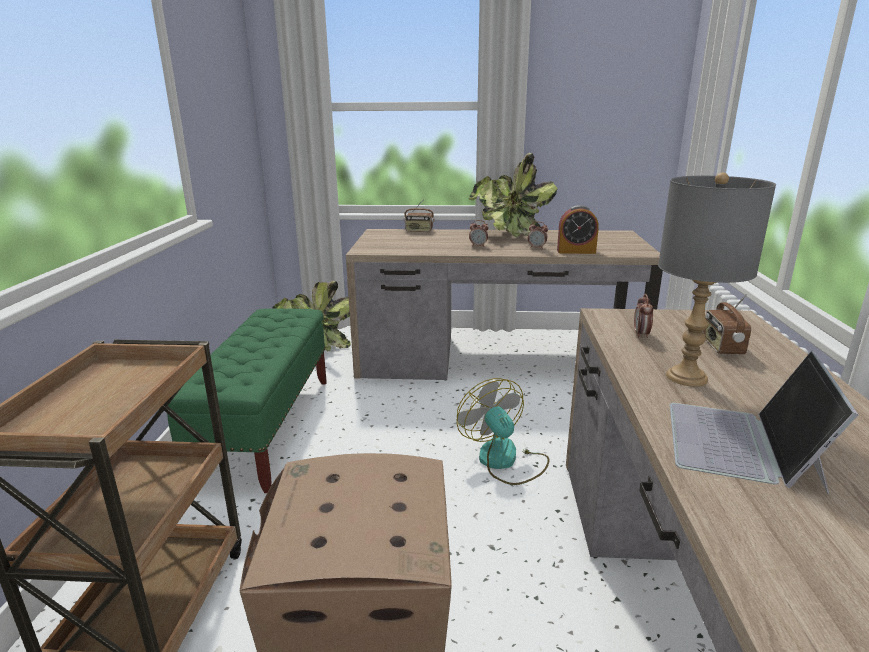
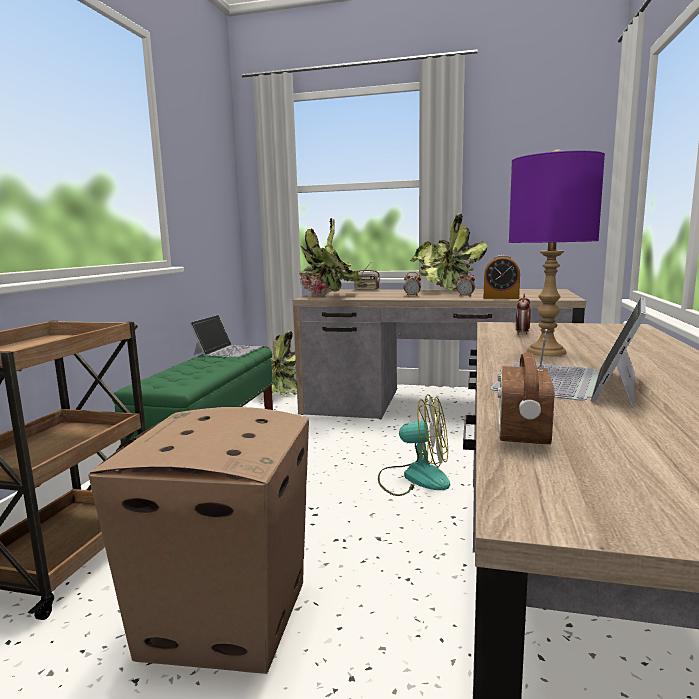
camera: 10 degrees right, 10 degrees down
(274, 318) = (228, 350): none -> laptop
(385, 246) = (330, 296): none -> potted plant
(504, 461) = (414, 478): fan -> fan turned 120 degrees clockwise
(686, 377) = (545, 352): grey table lamp -> purple table lamp
(721, 347) = (597, 339): radio -> radio (521, 432)

